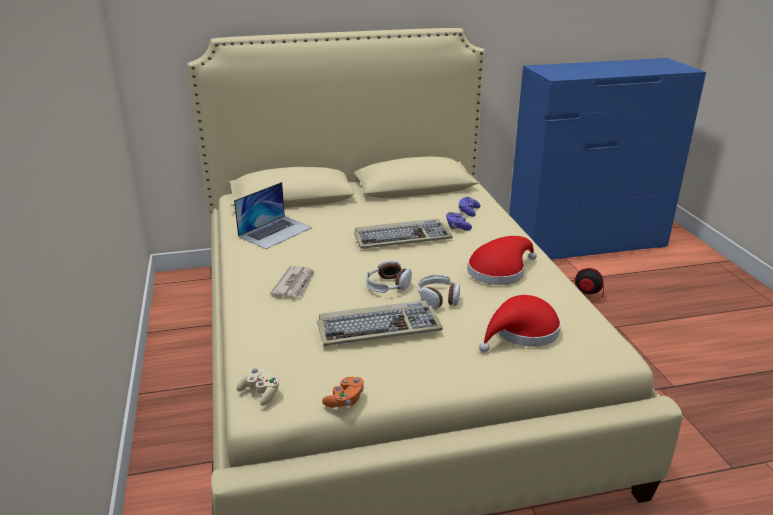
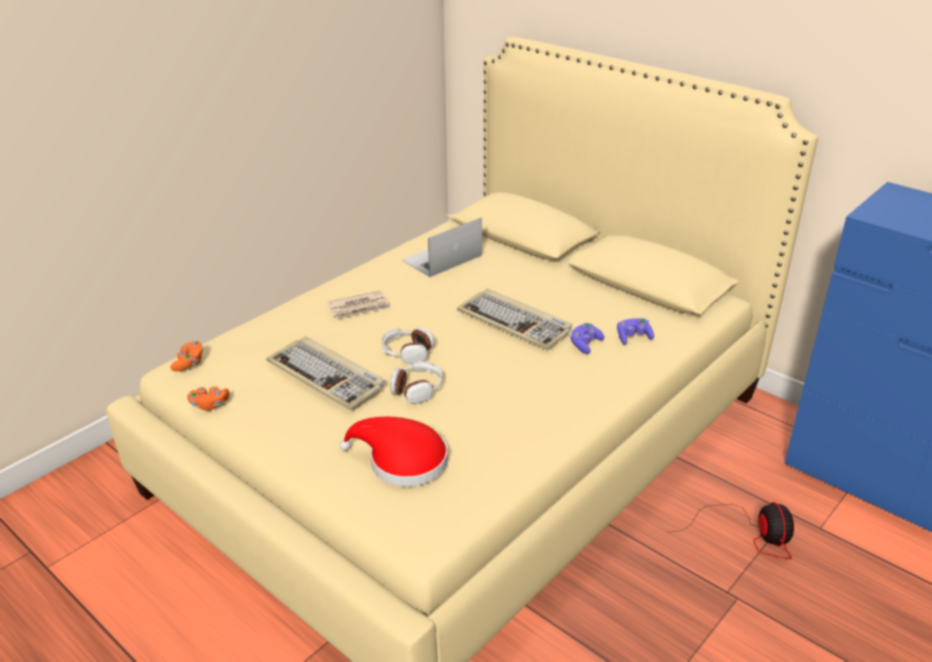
camera: 55 degrees right, 5 degrees up
(260, 393) = (189, 363): beige game controller -> orange game controller
(275, 232) = (442, 258): laptop -> laptop turned 135 degrees clockwise
(499, 271) = (516, 405): red hat -> none

